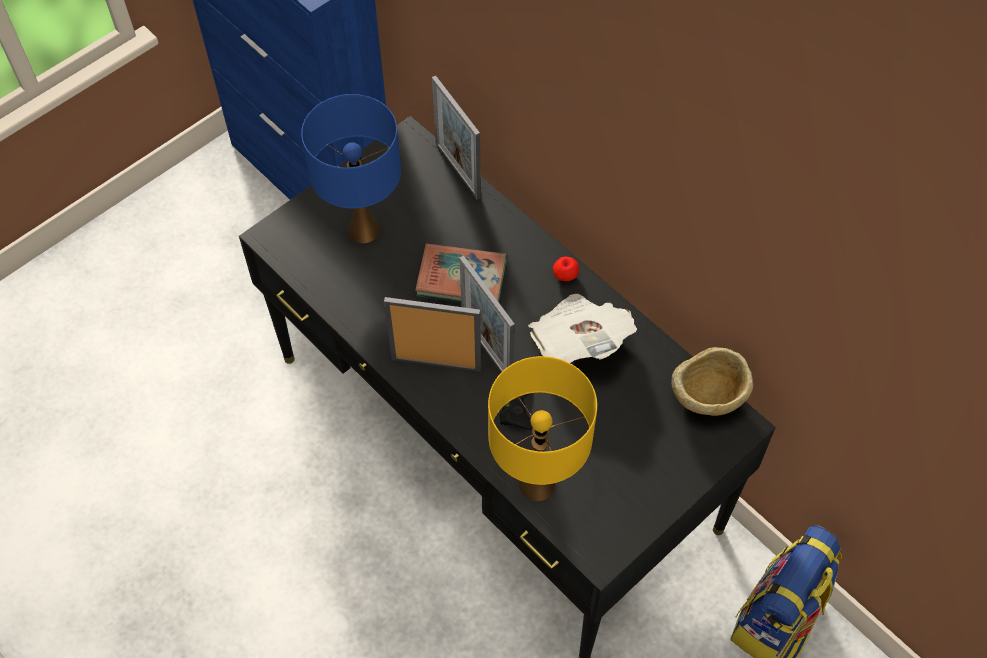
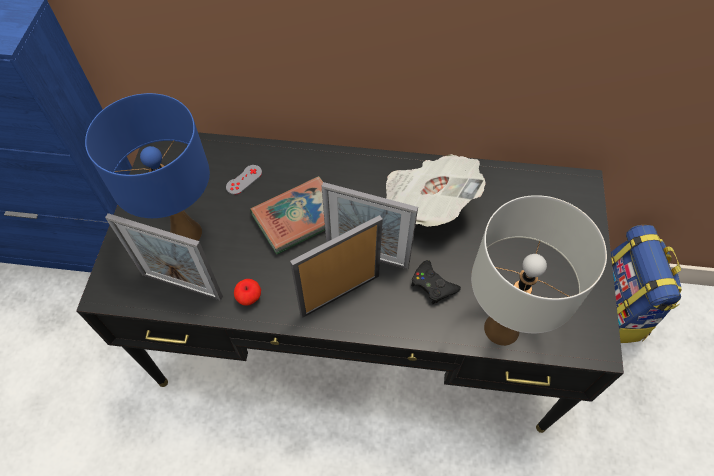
camera: 40 degrees left, 0 degrees up
(447, 215) = (244, 179): none -> grey game controller
(457, 171) = (222, 143): picture frame -> picture frame (182, 285)
(536, 484) = (502, 329): yellow table lamp -> white table lamp
(565, 276) = (371, 165): apple -> apple (249, 297)
(706, 399) = (545, 183): beige bowl -> none

